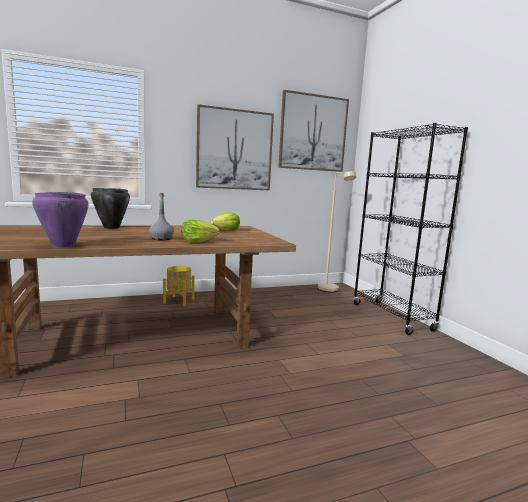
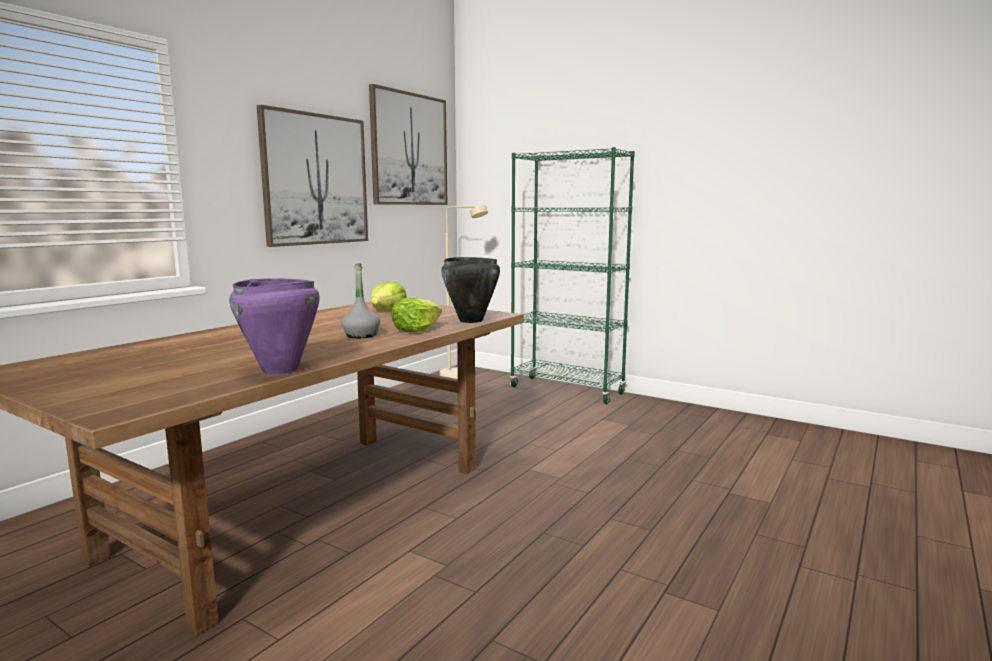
camera: 35 degrees left, 0 degrees up
(111, 227) = (217, 334): black cooking pot -> black cooking pot (470, 321)
(178, 301) = (279, 444): yellow planter -> none
(391, 317) = (567, 390): black bookcase -> green bookcase

